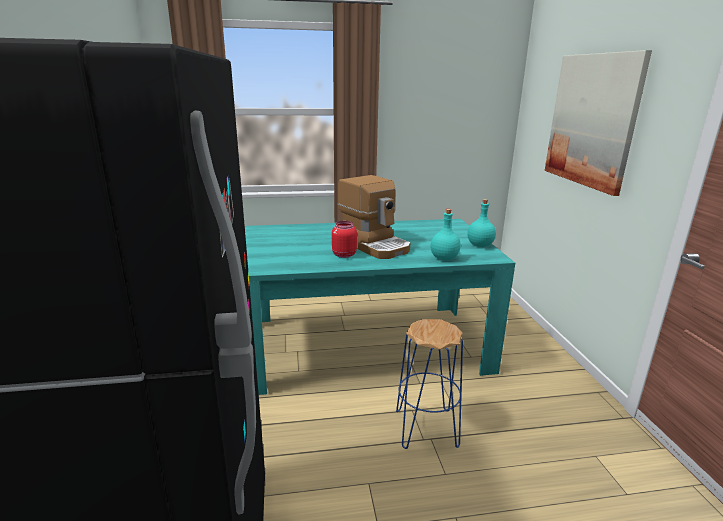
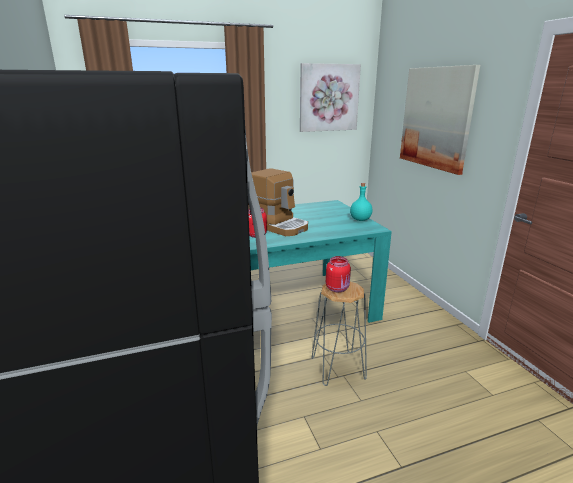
camera: 10 degrees left, 0 degrees up
(426, 428) = (337, 368): blue stool -> grey stool
(428, 329) = (338, 288): none -> red jar
(443, 258) = (336, 232): turquoise bottle -> none
(460, 92) = (328, 98): none -> picture

